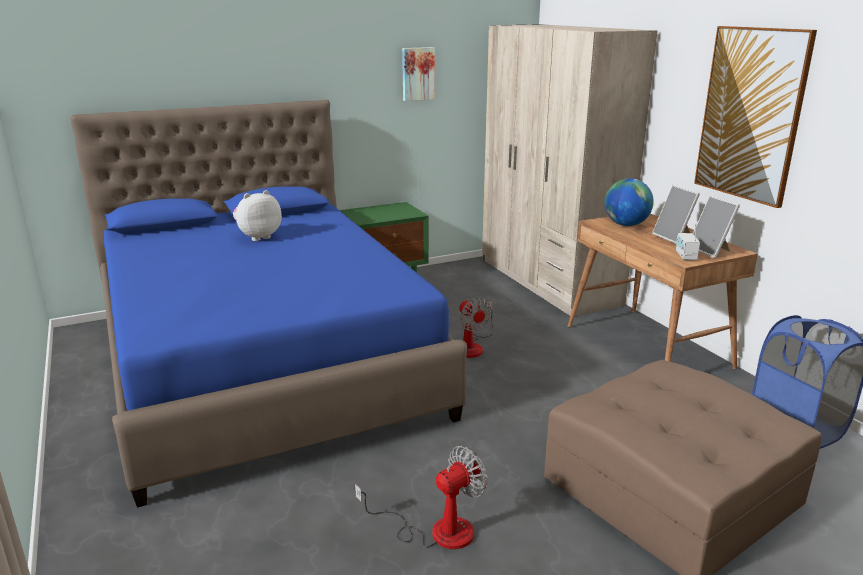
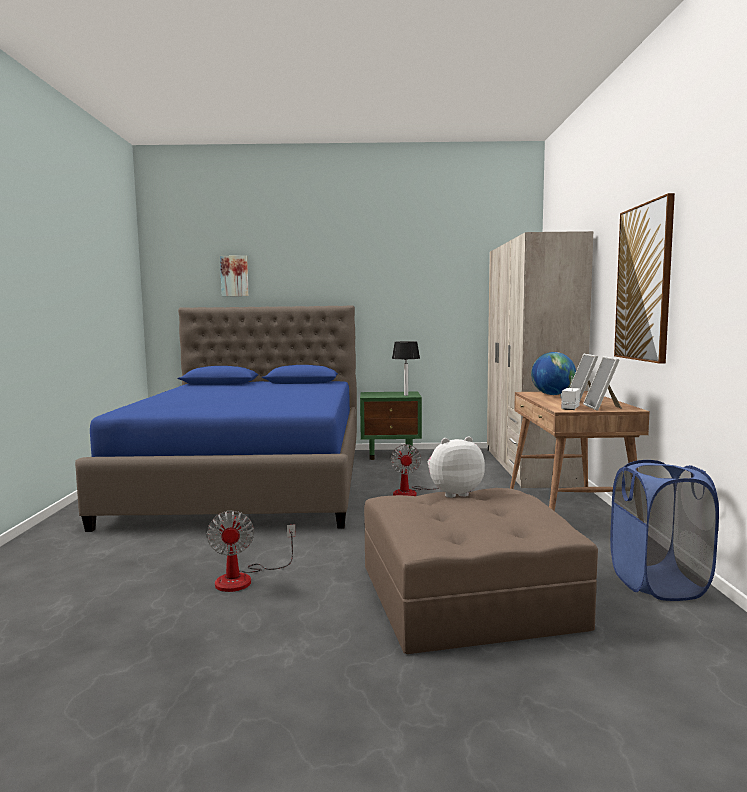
camera: 25 degrees right, 15 degrees down
(258, 237) = (265, 389): plush toy -> plush toy (453, 493)
(405, 213) = (405, 395): none -> table lamp
(417, 74) = (429, 289): picture -> picture (234, 276)
(436, 531) = (244, 578): fan -> fan turned 90 degrees clockwise

